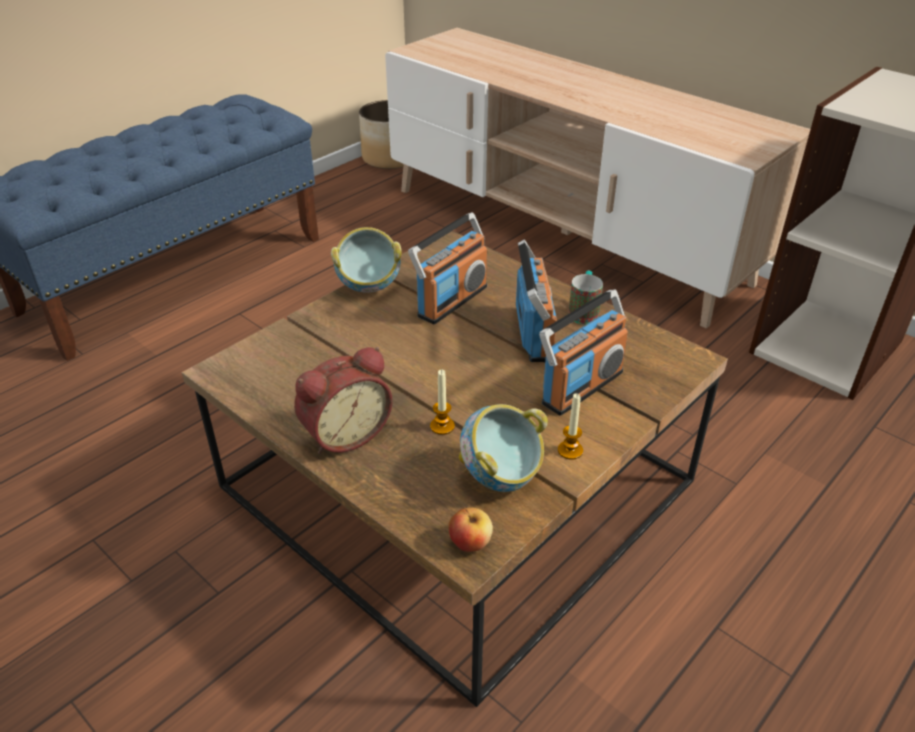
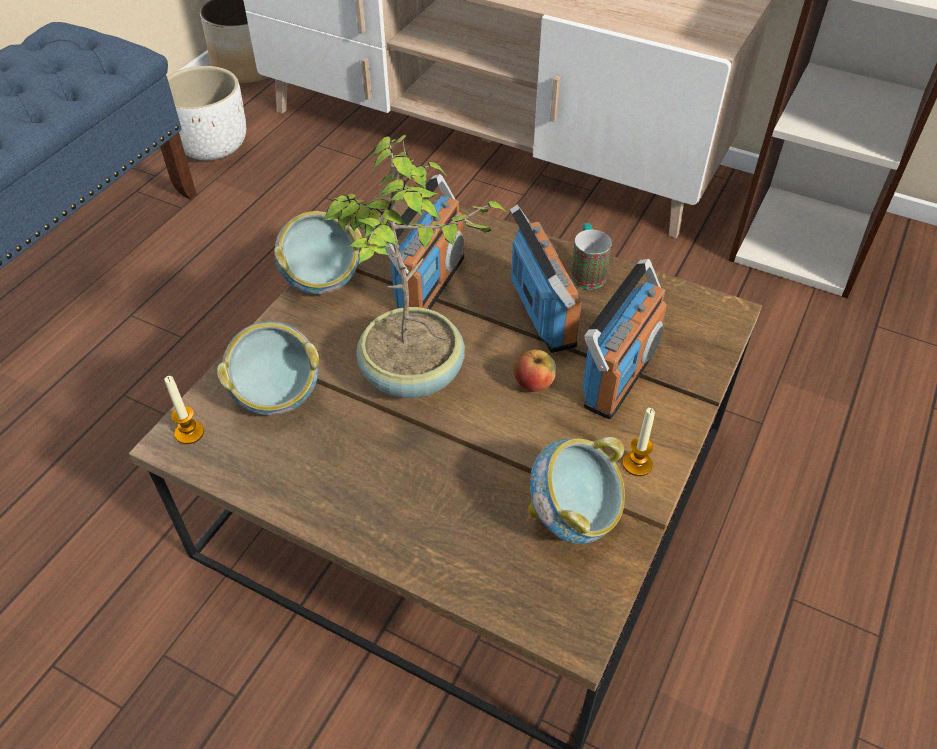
camera: 15 degrees left, 10 degrees up
(303, 355) = (277, 397): none -> bowl
(344, 208) = (213, 146): none -> white planter
(344, 433) = (369, 498): alarm clock -> none
(413, 359) = (413, 376): none -> potted plant
(442, 426) = (481, 463): candle -> candle (189, 433)
(470, 542) = (570, 614): apple -> apple (533, 383)

